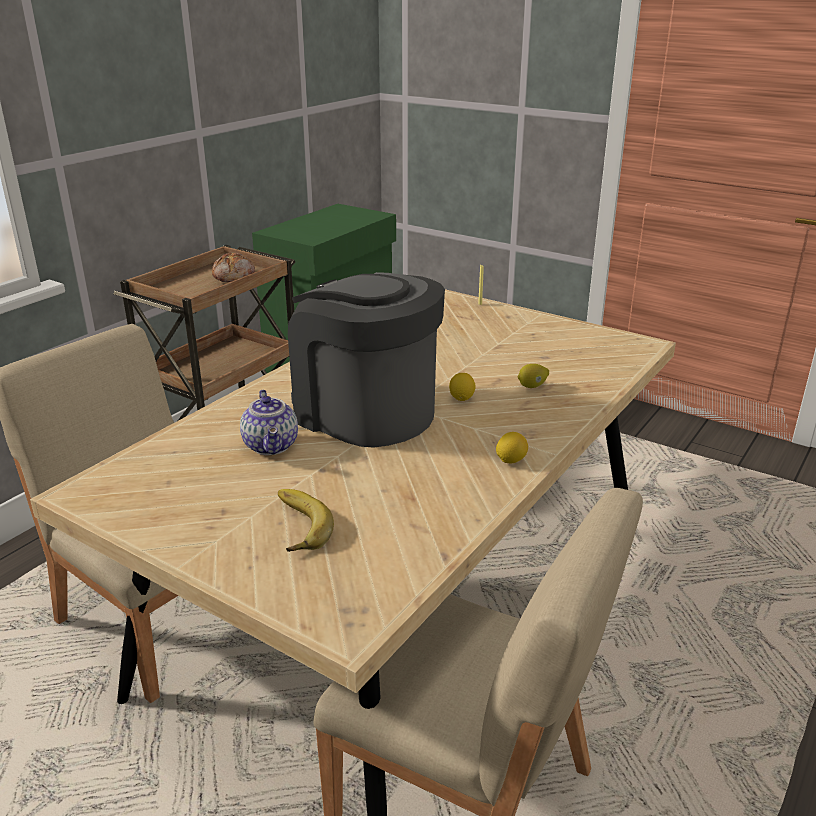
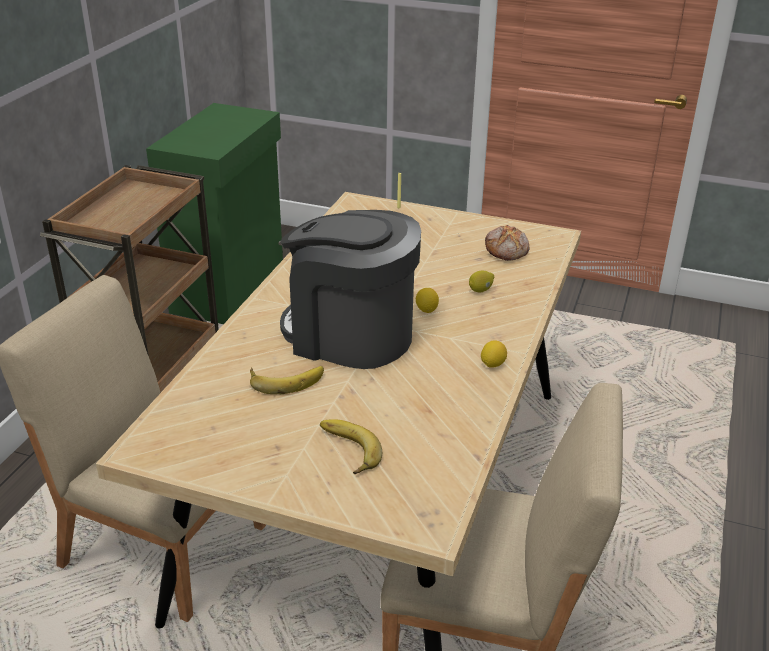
camera: 15 degrees left, 5 degrees up
(235, 276) = (150, 200): bread -> bread (507, 250)
(272, 446) = (286, 379): teapot -> banana

